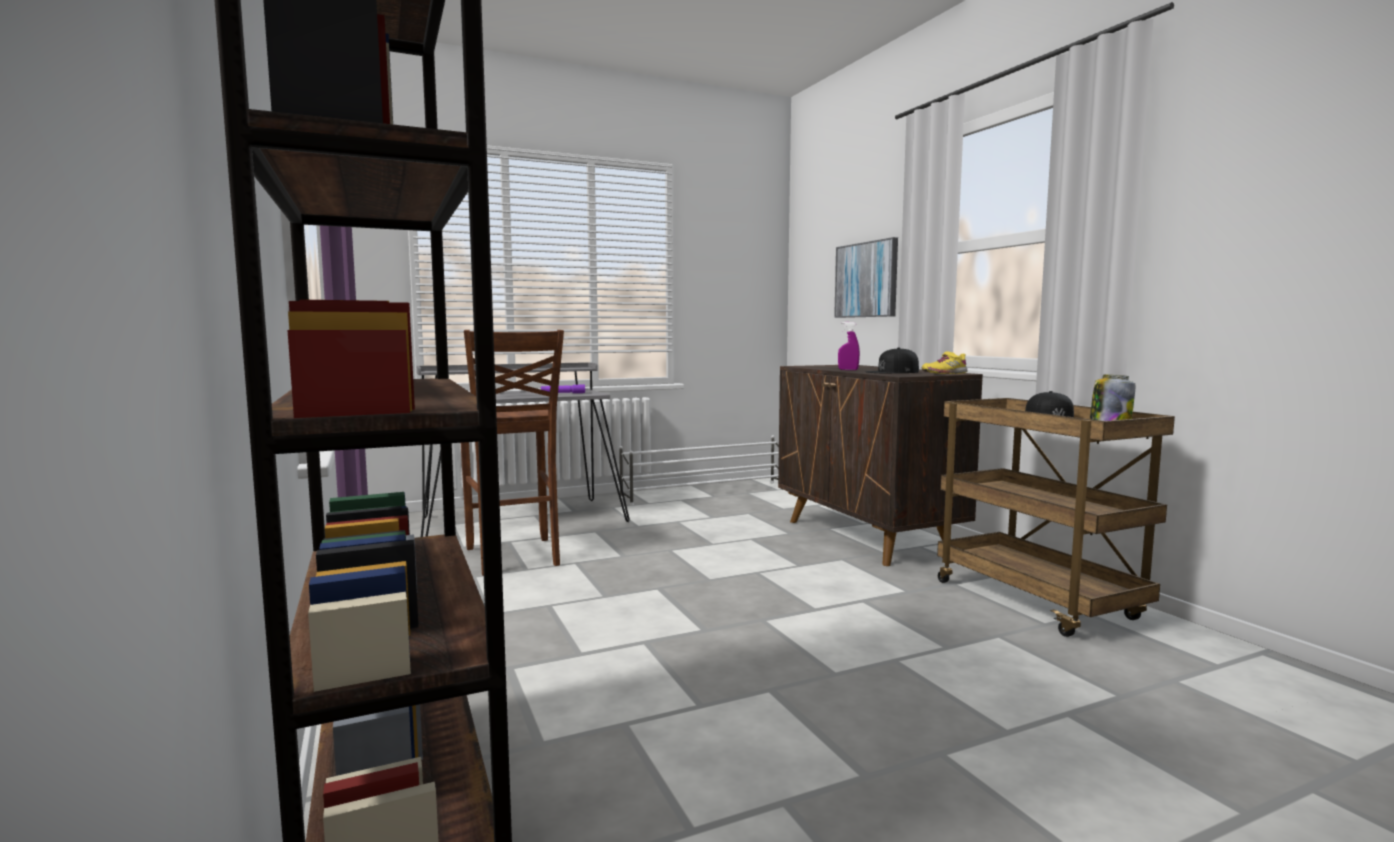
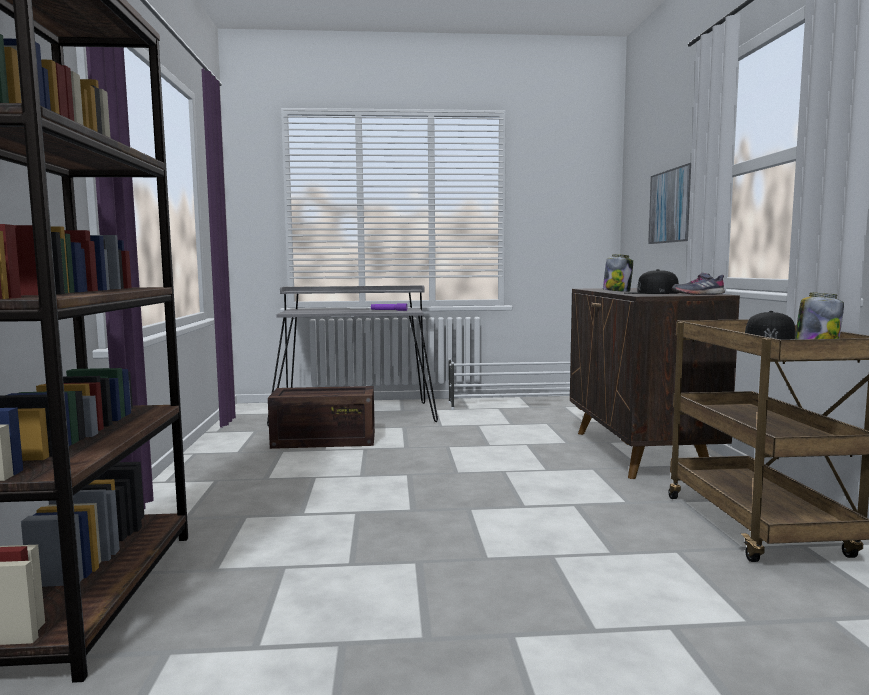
camera: 20 degrees right, 0 degrees up
(513, 557) = (322, 440): brown stool -> crate
(848, 370) = (617, 291): purple spray bottle -> jar
(944, 373) = (698, 294): yellow shoe -> grey shoe

